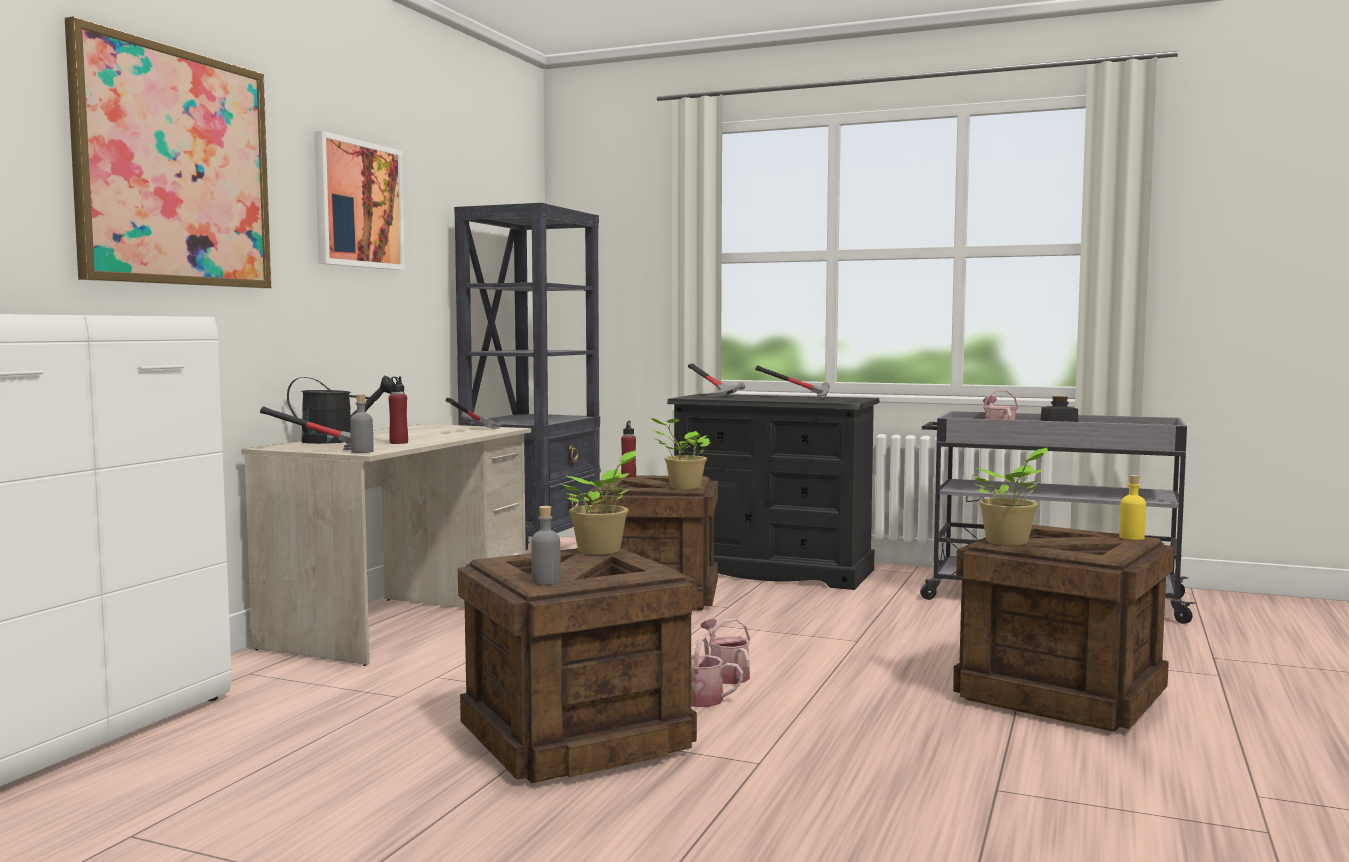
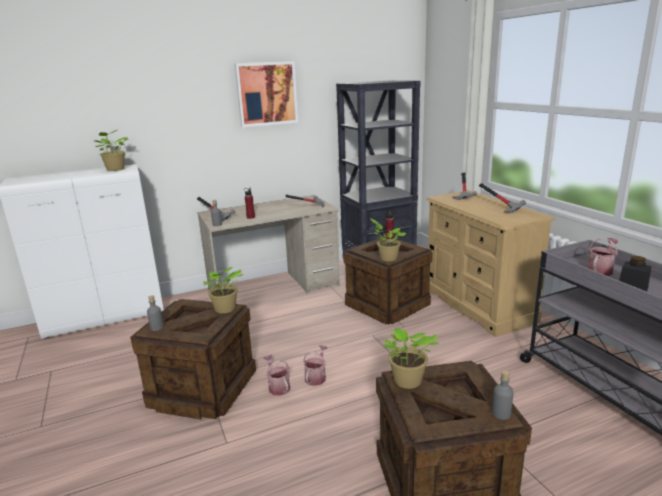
camera: 45 degrees right, 15 degrees up
(134, 315) = (115, 169): none -> potted plant
(175, 167) = (152, 98): picture -> none
(338, 441) = (239, 210): black watering can -> none
(772, 571) = (477, 305): black dresser -> beige dresser
(1131, 537) = (501, 413): yellow bottle -> grey bottle

